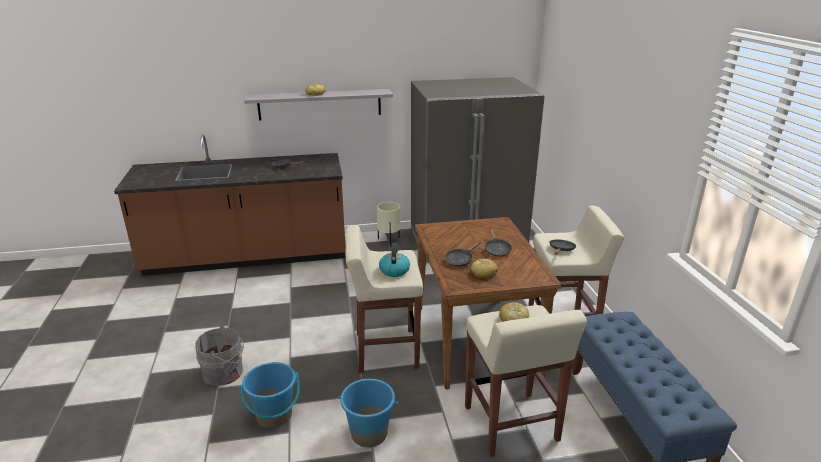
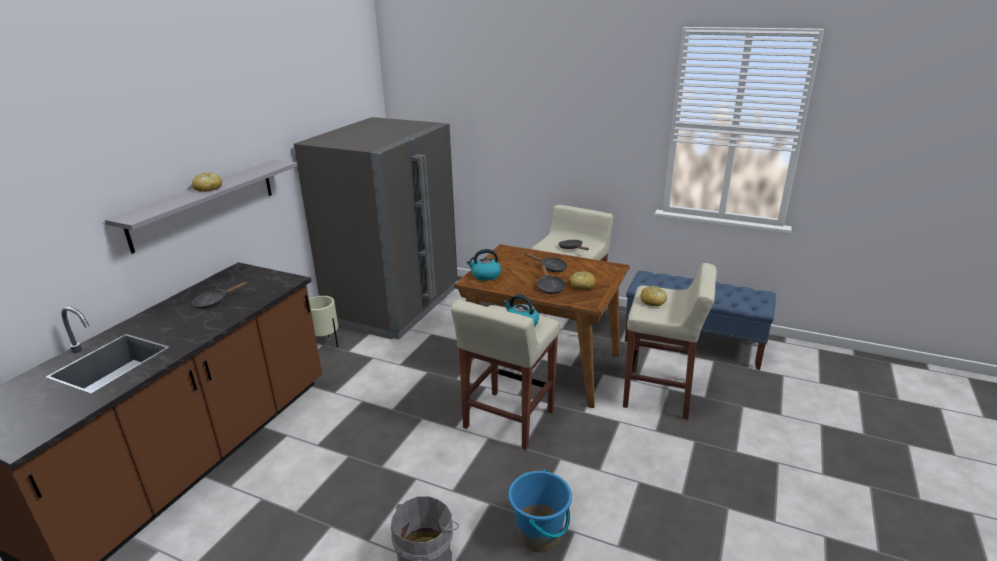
camera: 55 degrees left, 0 degrees up
(369, 433) = (615, 475): blue bucket -> none
(444, 230) = (485, 275): none -> kettle

